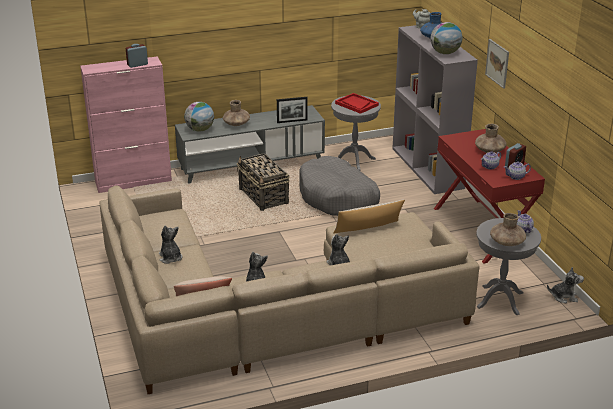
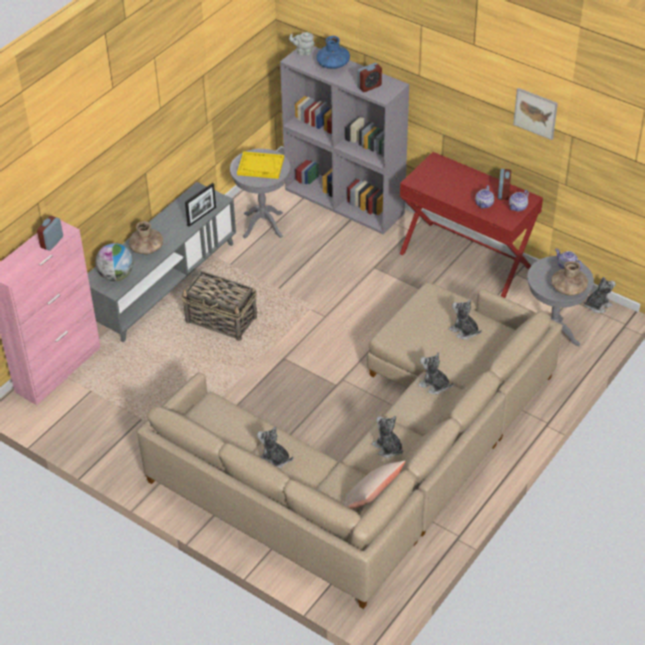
camera: 35 degrees left, 15 degrees up
(337, 197) = (296, 285): grey dog bed -> none
(356, 104) = (260, 166): red tray -> yellow tray
(368, 229) = (414, 326): beige pillow -> none
(401, 245) = (464, 331): none -> plush toy
(445, 53) = (369, 86): globe -> alarm clock
(489, 151) = (464, 182): brown vase -> none
(497, 63) = (442, 86): picture -> picture (535, 113)

